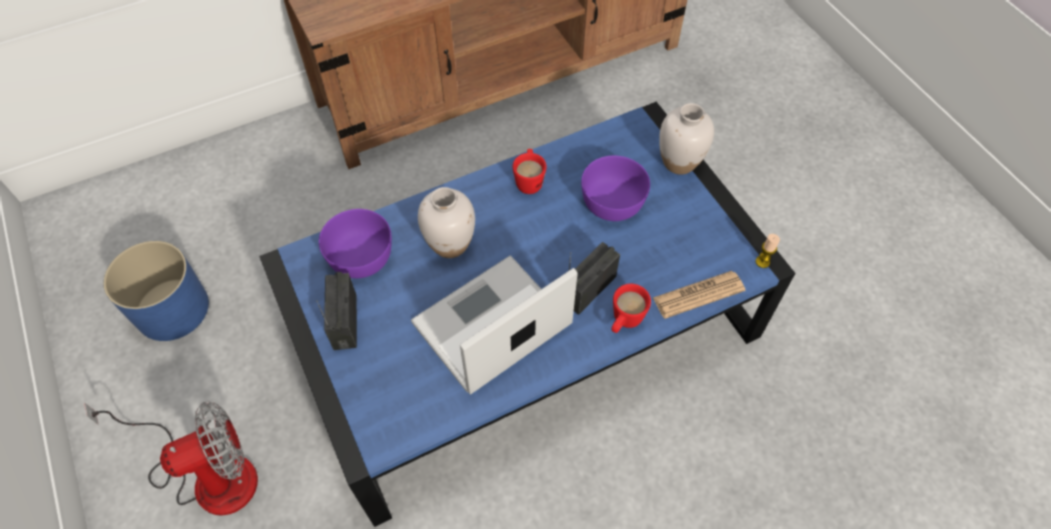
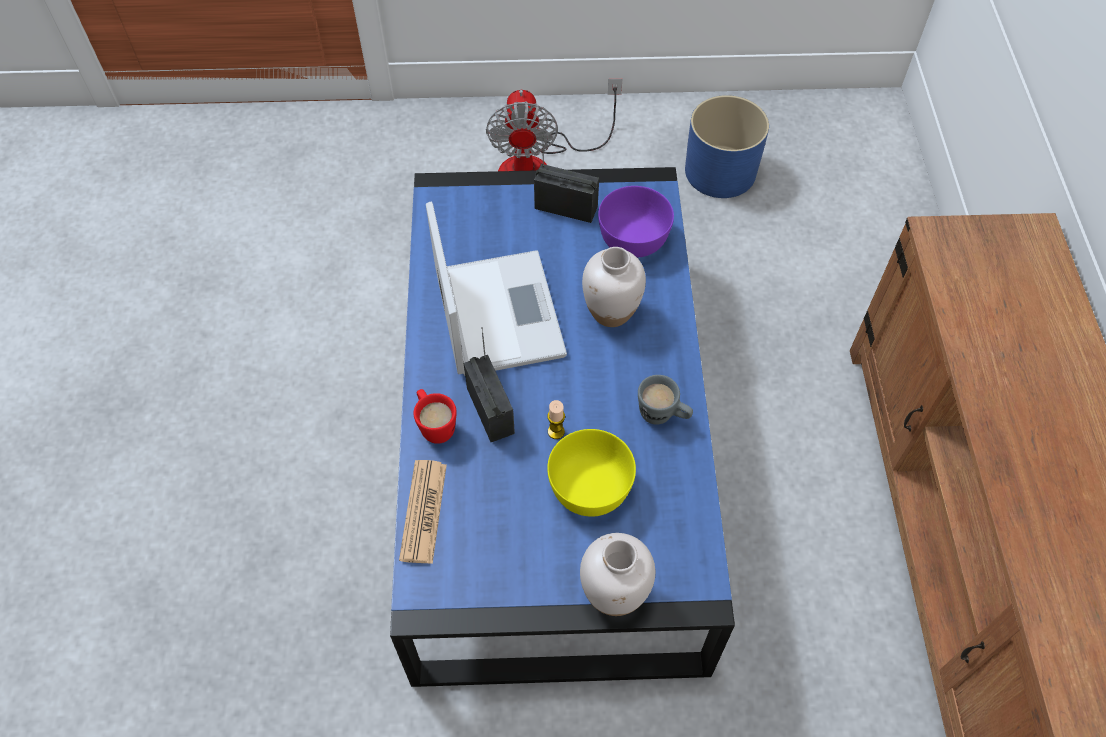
camera: 115 degrees right, 0 degrees up
(529, 180) = (663, 415): red mug -> grey mug
(611, 202) = (590, 485): purple bowl -> yellow bowl
(762, 262) = (424, 605): candle -> candle (556, 431)

